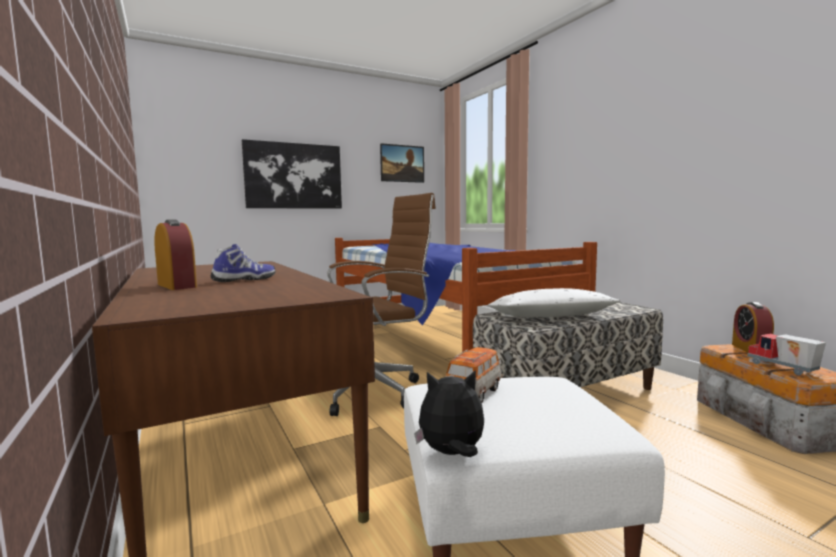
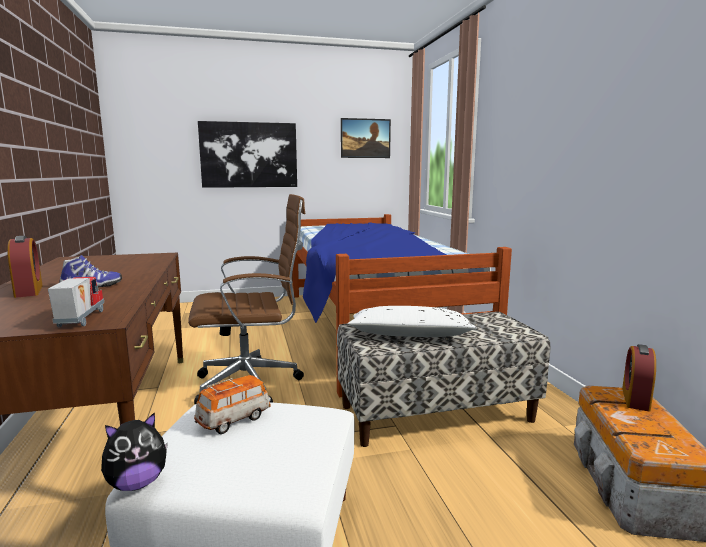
camera: 15 degrees right, 5 degrees up
(452, 454) = (137, 483): plush toy -> plush toy turned 135 degrees clockwise
(782, 368) = (636, 432): toy truck -> toy truck (79, 319)

